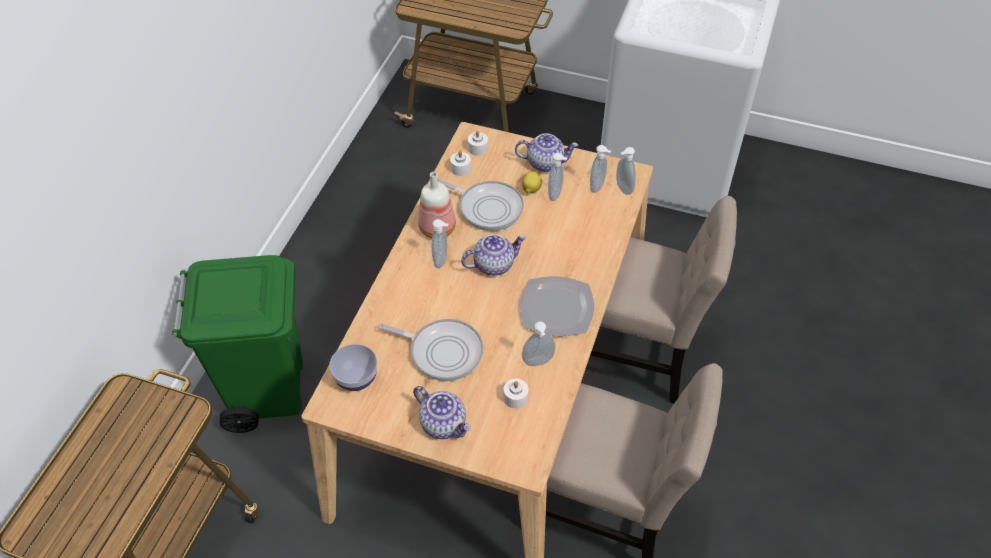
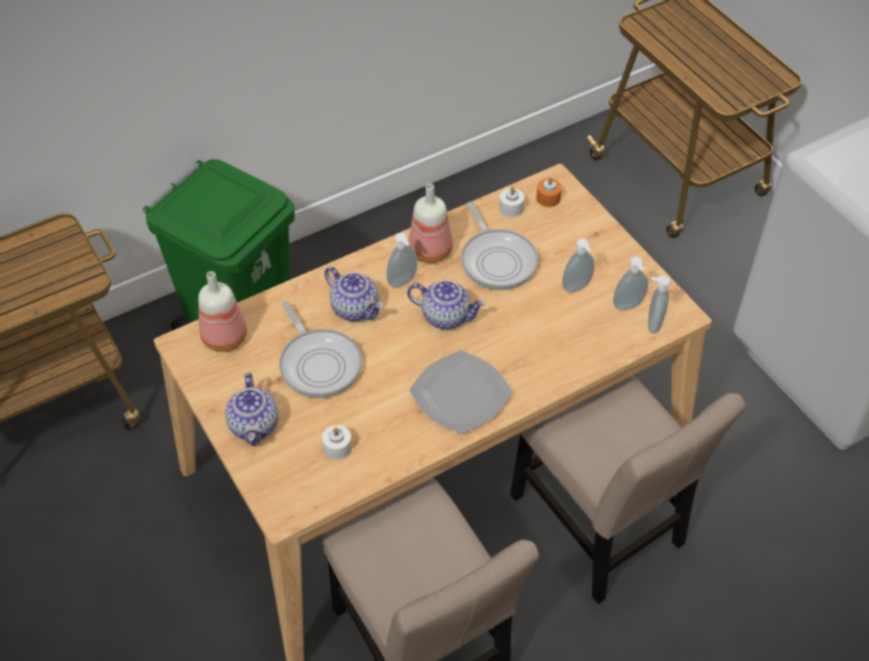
camera: 40 degrees right, 0 degrees up
(356, 379) = (226, 337): bowl -> bottle
(477, 148) = (548, 198): white candle -> orange candle
(531, 189) = (558, 268): lemon -> none
(538, 363) = (390, 431): soap dispenser -> none
(545, 163) = (601, 251): teapot -> teapot (356, 308)

